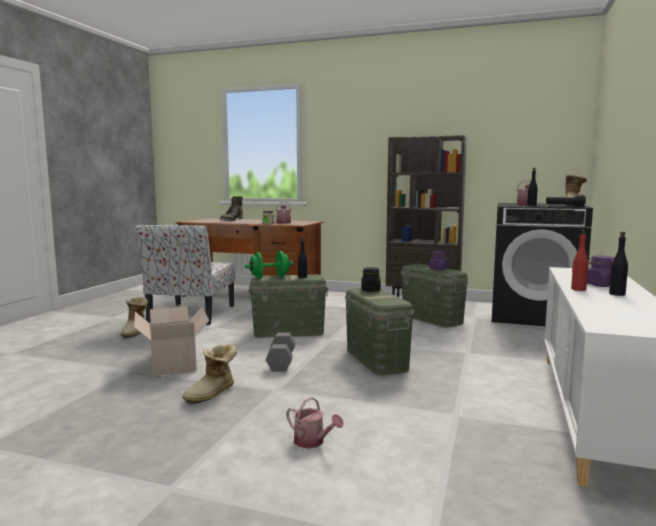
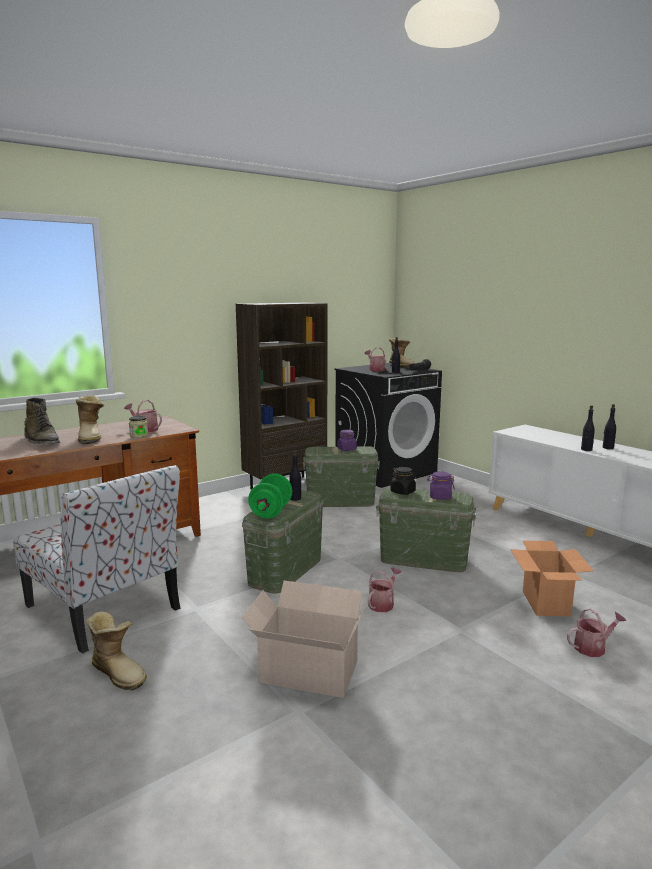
camera: 55 degrees left, 5 degrees up
(212, 394) = (442, 668): boot -> boot (91, 437)
(282, 362) = (383, 603): grey dumbbell -> watering can
(370, 413) = (546, 604): none -> cardboard box
(578, 289) = (586, 449): red bottle -> black bottle
(600, 285) = (575, 442): purple jar -> purple jar (440, 497)

